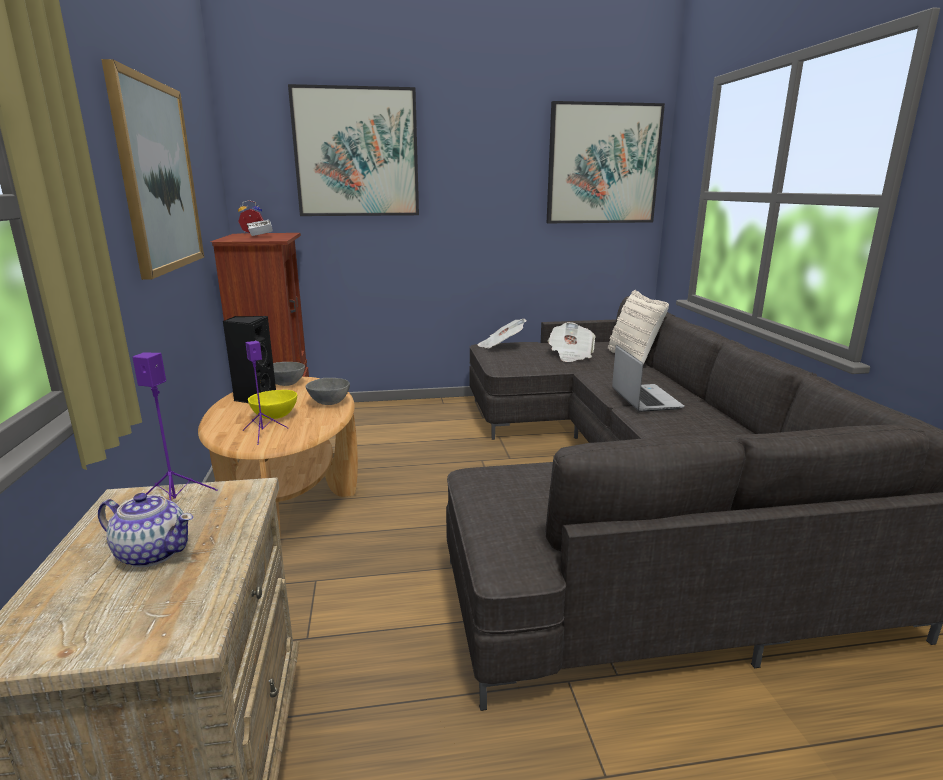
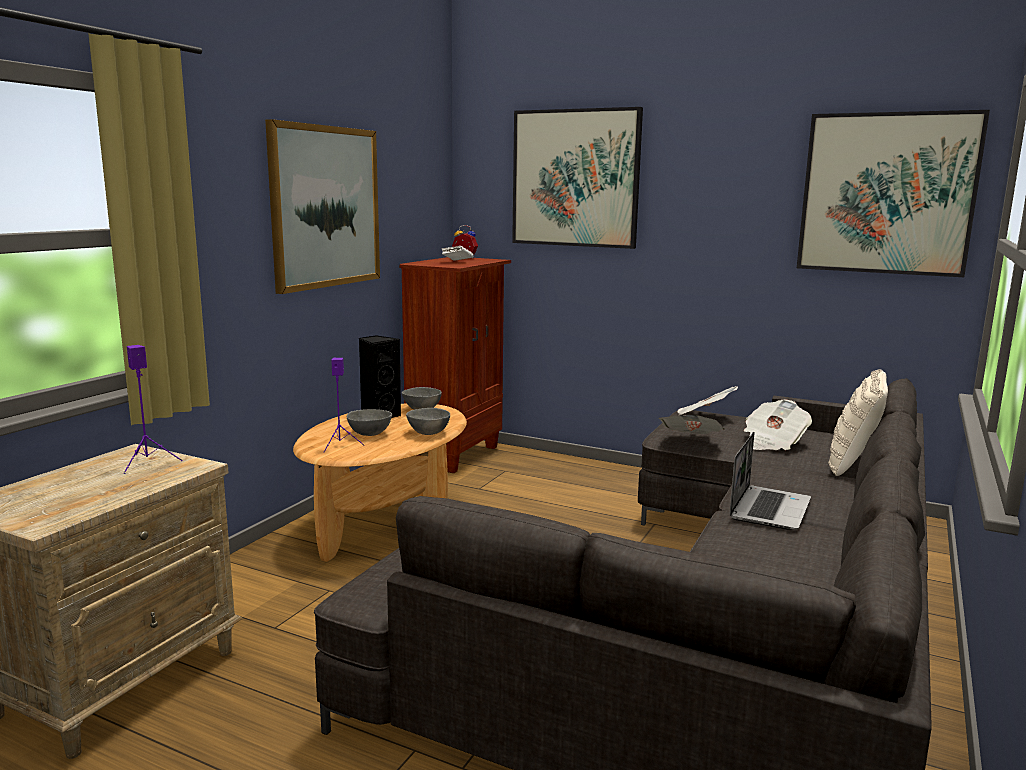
camera: 35 degrees right, 5 degrees down
(152, 553) = (93, 483): teapot -> none
(275, 416) = (370, 434): yellow bowl -> grey bowl
(524, 365) = (691, 442): none -> newspaper

